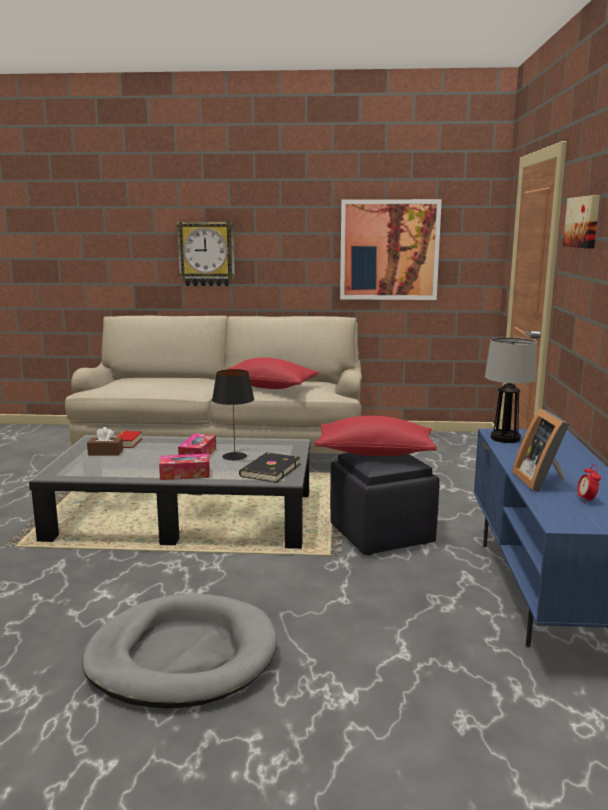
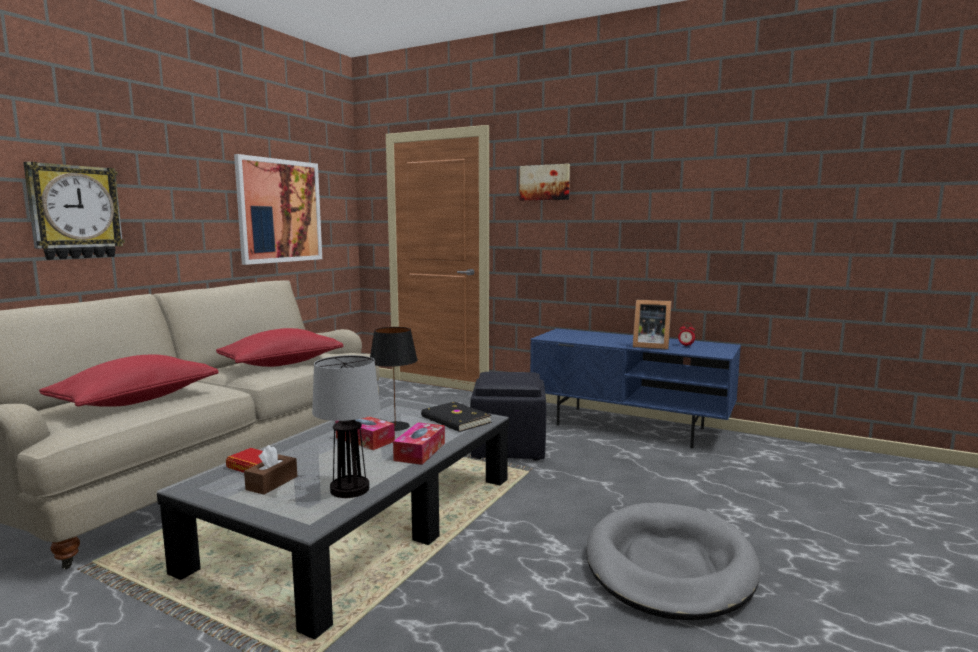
camera: 65 degrees left, 5 degrees down
(374, 453) = (498, 377): red pillow -> red pillow (136, 400)
(506, 438) = (561, 338): table lamp -> table lamp (350, 489)

